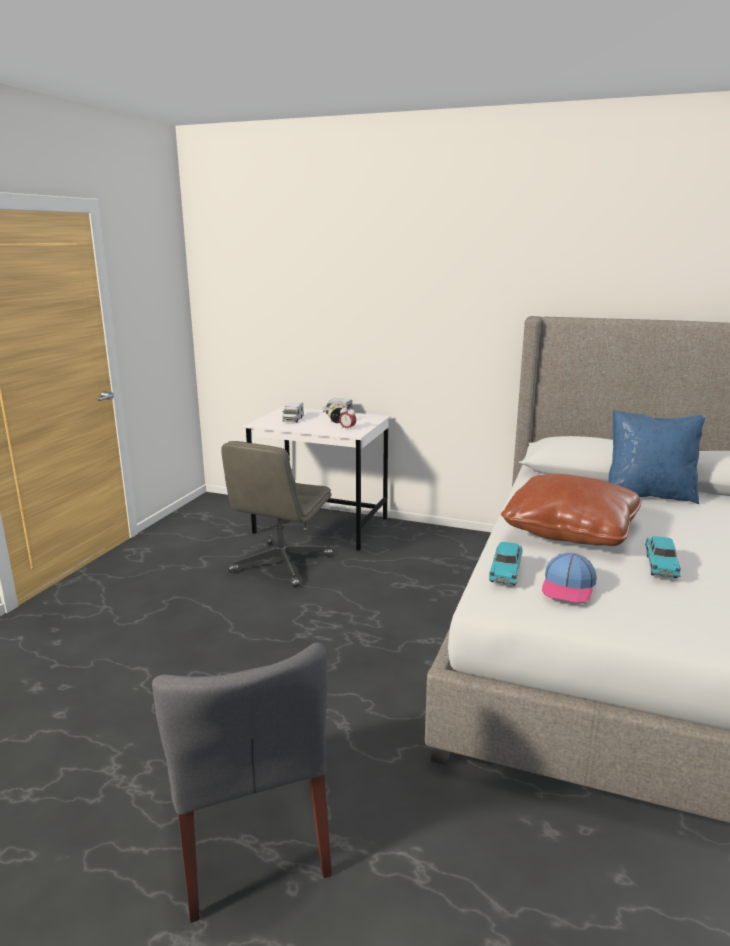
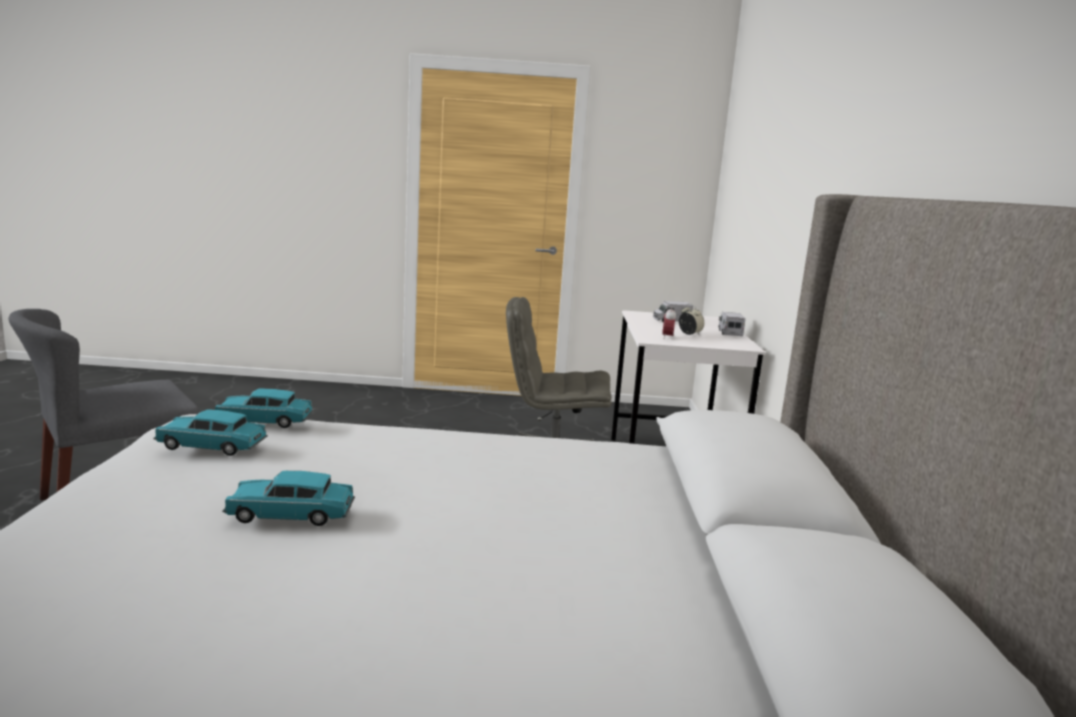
camera: 70 degrees right, 5 degrees down
(568, 587) = (212, 447): cap -> turquoise toy car
(570, 530) = (422, 462): brown pillow -> none
(648, 494) = (661, 541): blue pillow -> none

